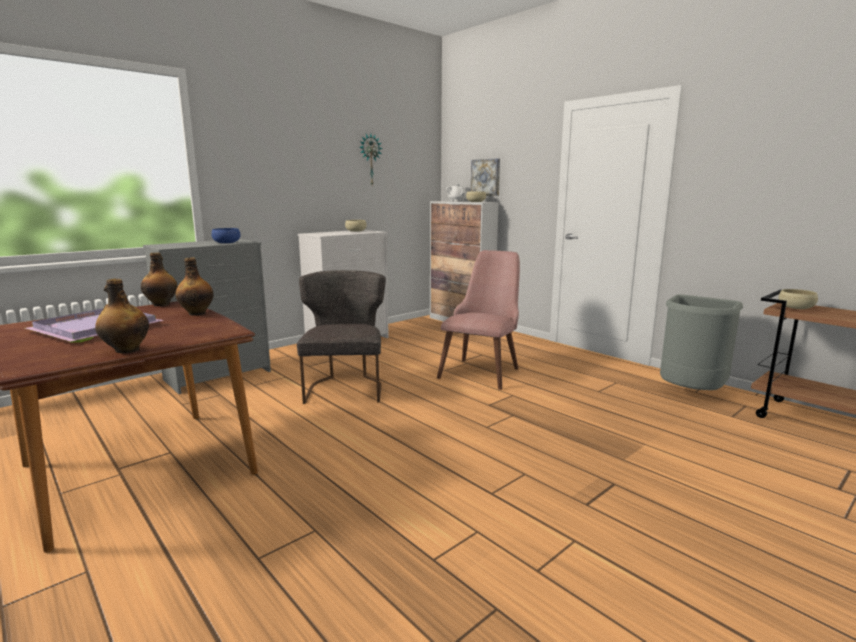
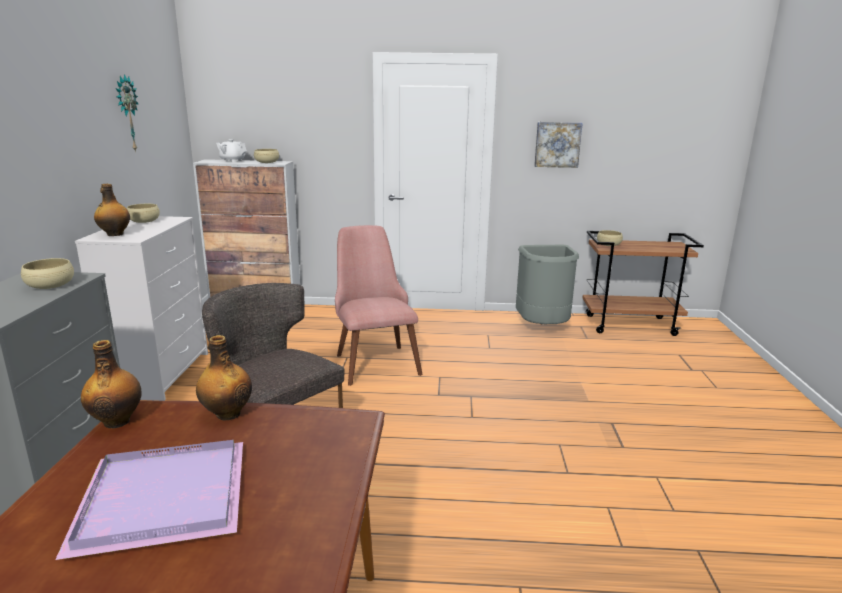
camera: 45 degrees left, 5 degrees up
(126, 350) = (334, 502): bottle -> bottle (114, 234)
(226, 242) = (50, 285): blue bowl -> beige bowl
(486, 177) = (269, 131): picture -> picture (557, 144)

